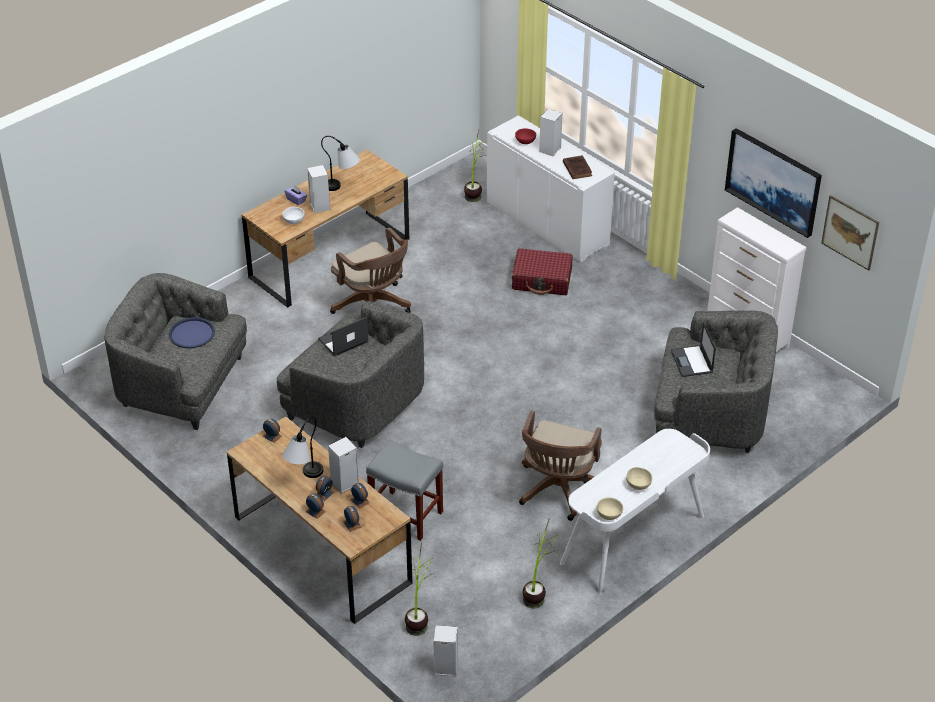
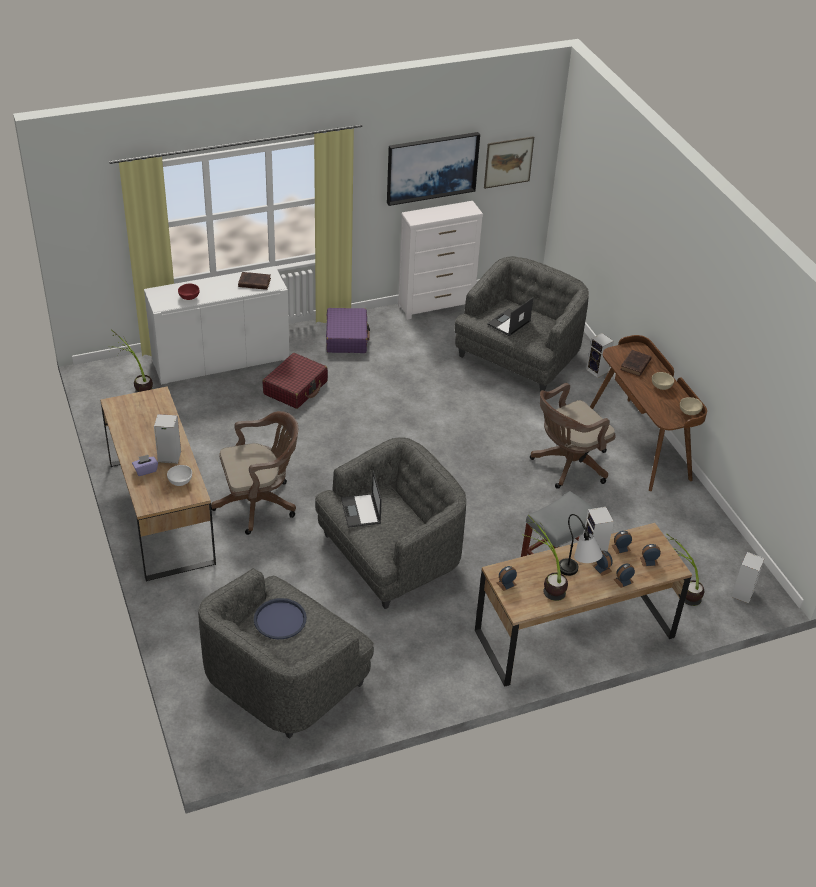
camera: 70 degrees left, 0 degrees up
(343, 188) = (152, 433): table lamp -> none
(538, 590) = (674, 512): potted plant -> potted plant (544, 584)
(550, 150) = (214, 288): speaker -> speaker (597, 371)
(558, 491) = (567, 465): brown office chair -> brown office chair turned 105 degrees clockwise
(634, 540) = (640, 443): white desk -> brown desk
(643, 288) = (347, 337): none -> purple suitcase
(661, 457) = (635, 365): none -> brown book
(692, 362) = (508, 323): laptop -> laptop turned 120 degrees clockwise

